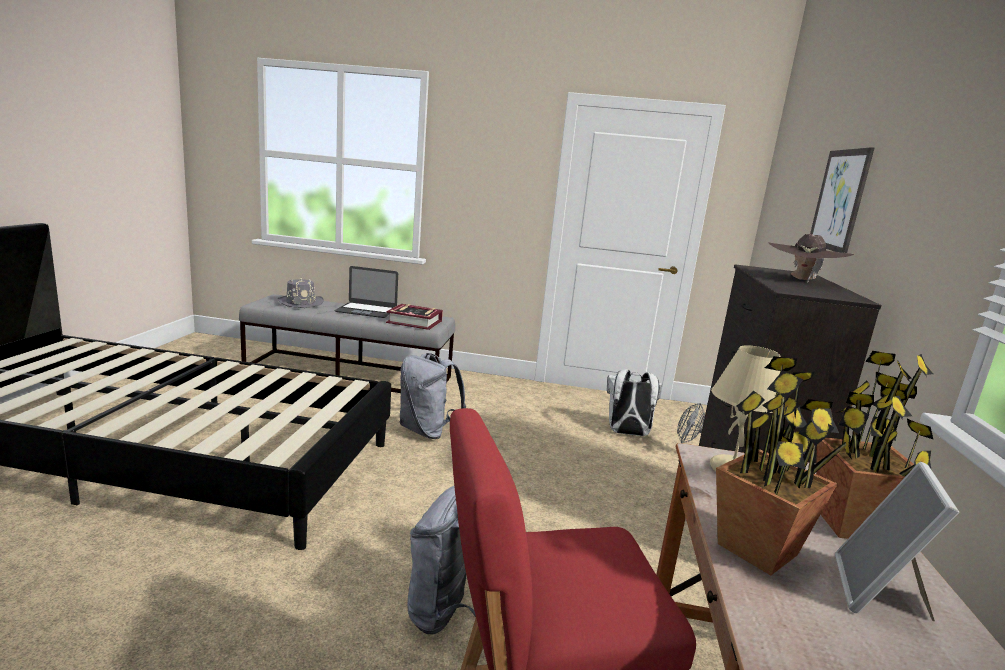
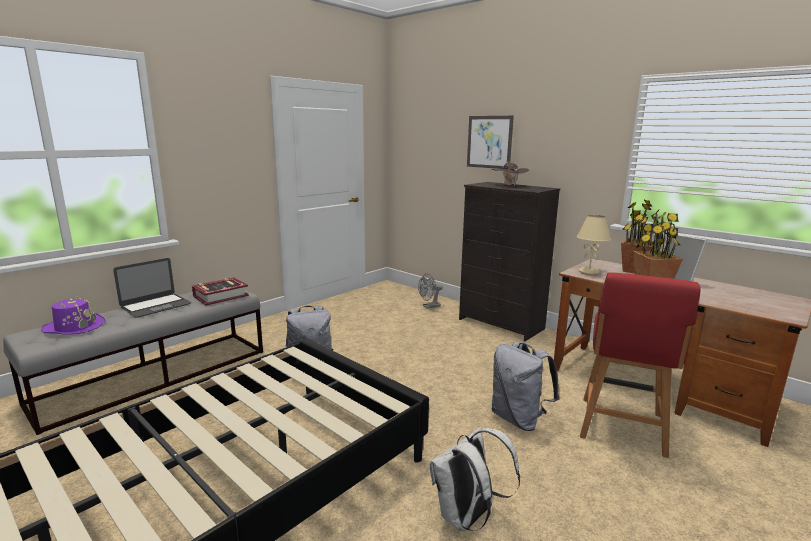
camera: 55 degrees left, 0 degrees up
(300, 302) = (74, 327): grey hat -> purple hat
(627, 433) = (389, 311): white backpack -> white backpack (467, 518)

